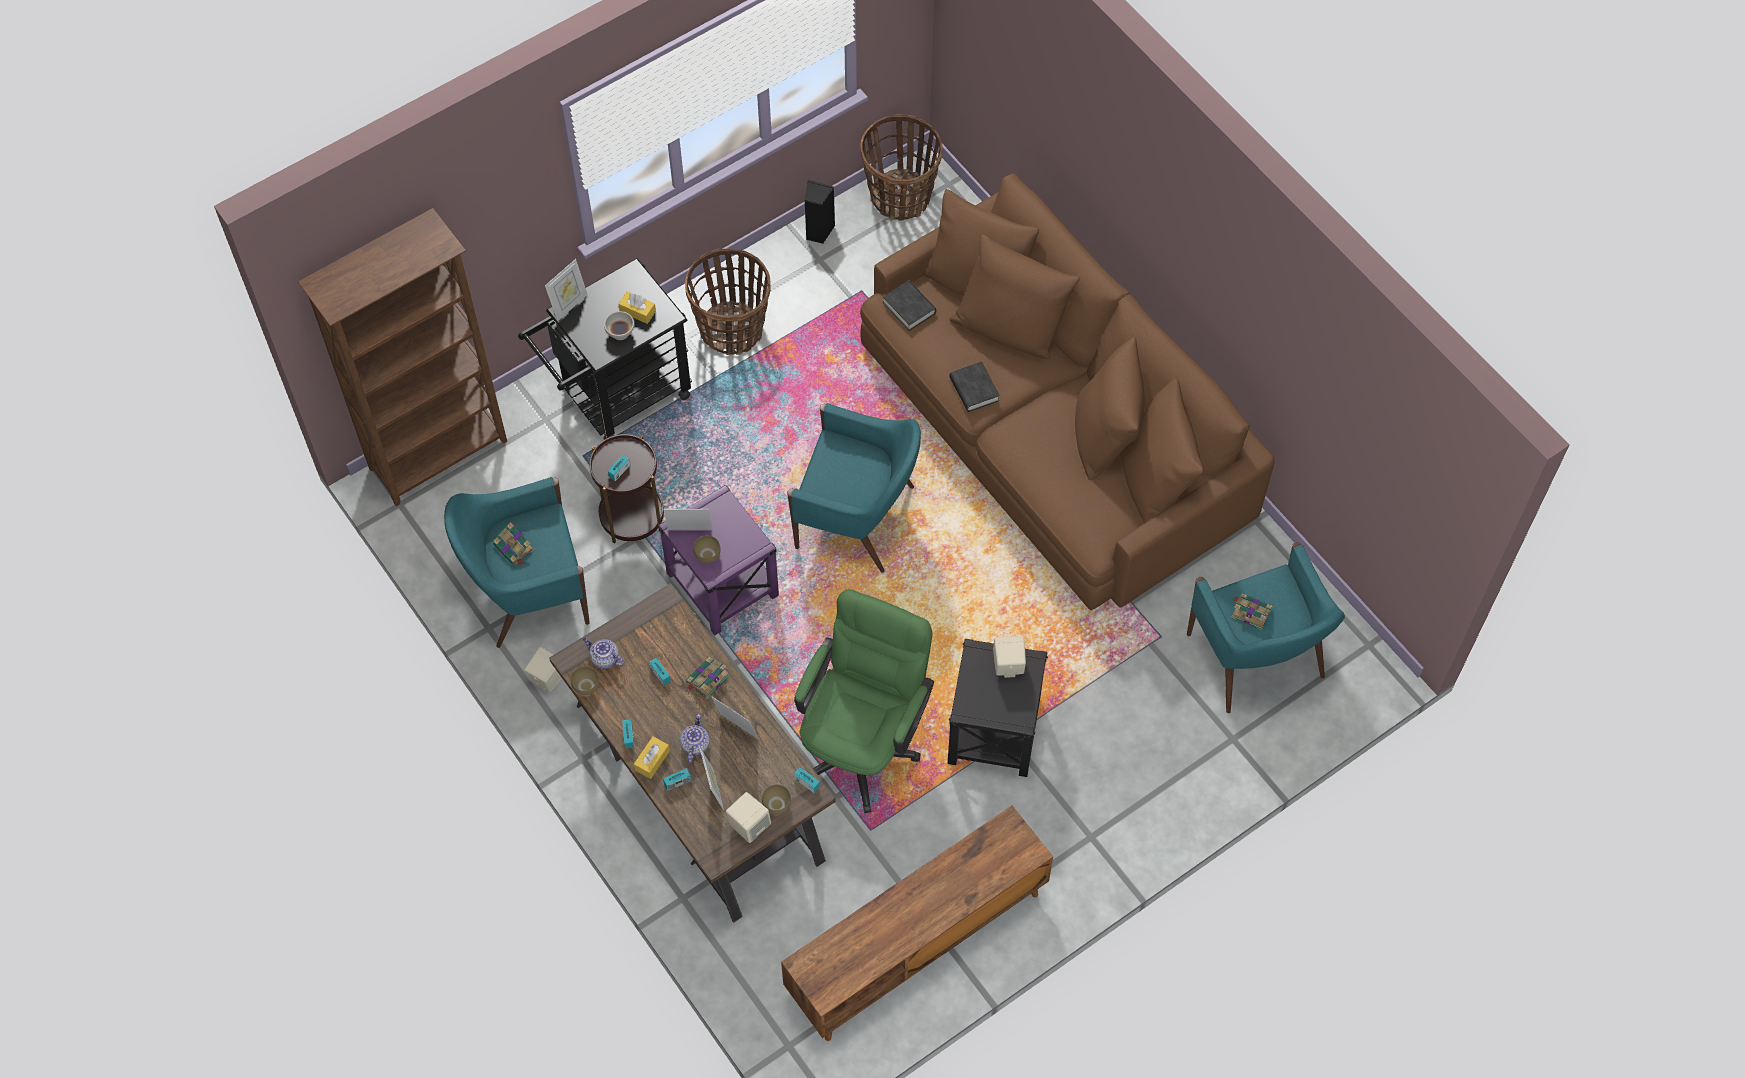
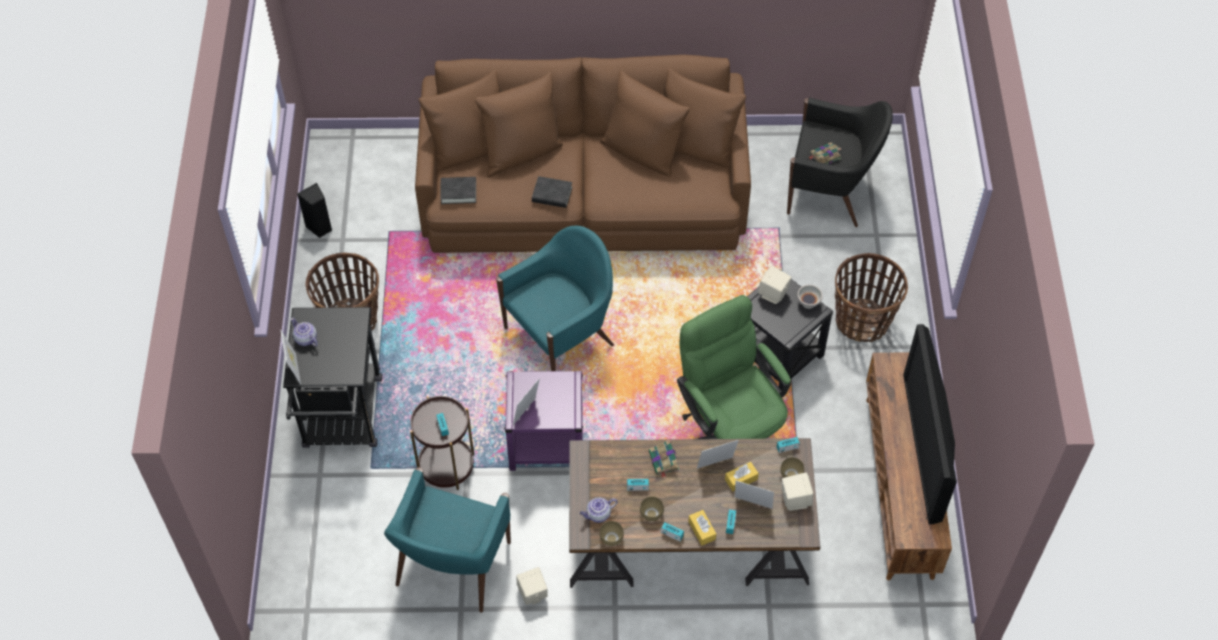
camera: 55 degrees left, 5 degrees down
(440, 455) = (289, 560): brown bookcase -> none
(514, 548) = (440, 534): book -> none
(621, 333) = (346, 352): white bowl -> white bowl (809, 303)
(637, 311) = (337, 332): yellow tissue box -> yellow tissue box (741, 479)
(694, 745) = (709, 497): teapot -> teapot (306, 339)
(707, 554) = (553, 413): brown bowl -> brown bowl (650, 514)
(900, 196) = (336, 167): basket -> basket (862, 321)
(928, 924) = (926, 447): none -> television
(1256, 658) = (830, 190): turquoise armchair -> black armchair

